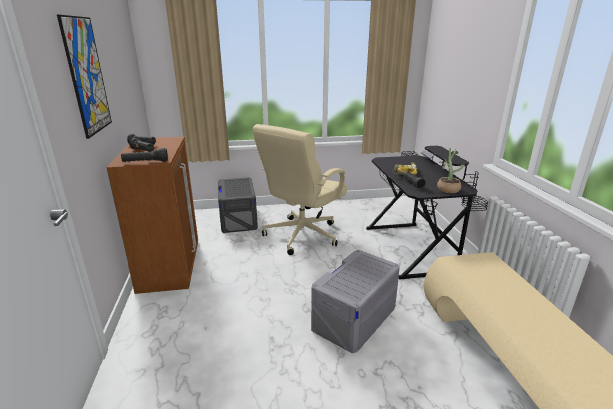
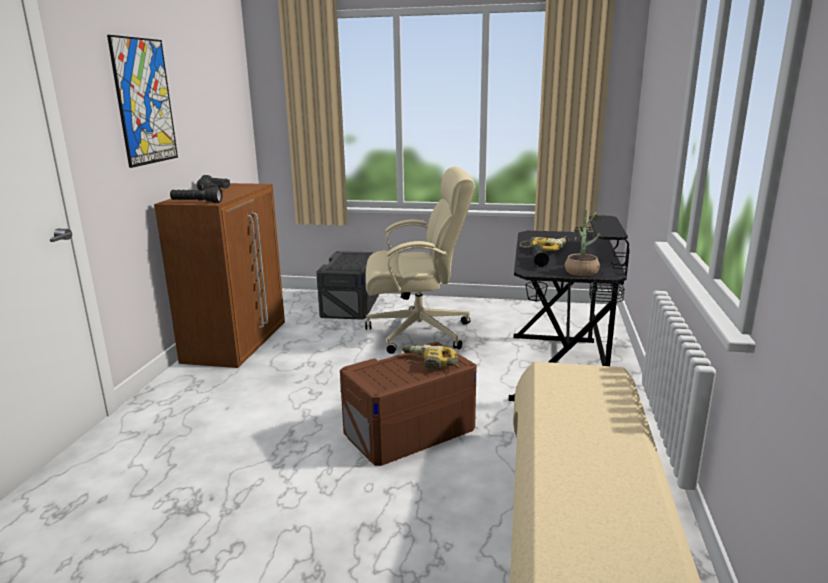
camera: 20 degrees right, 5 degrees down
(302, 234) = (418, 332): beige office chair -> beige office chair turned 150 degrees counterclockwise
(354, 317) = (409, 430): grey storage box -> brown storage box
(369, 269) = (429, 363): none -> power drill

